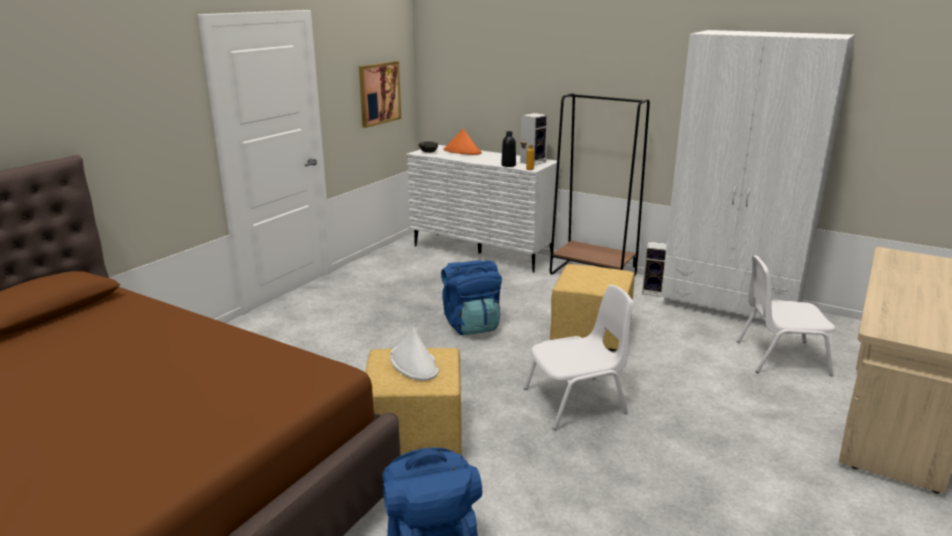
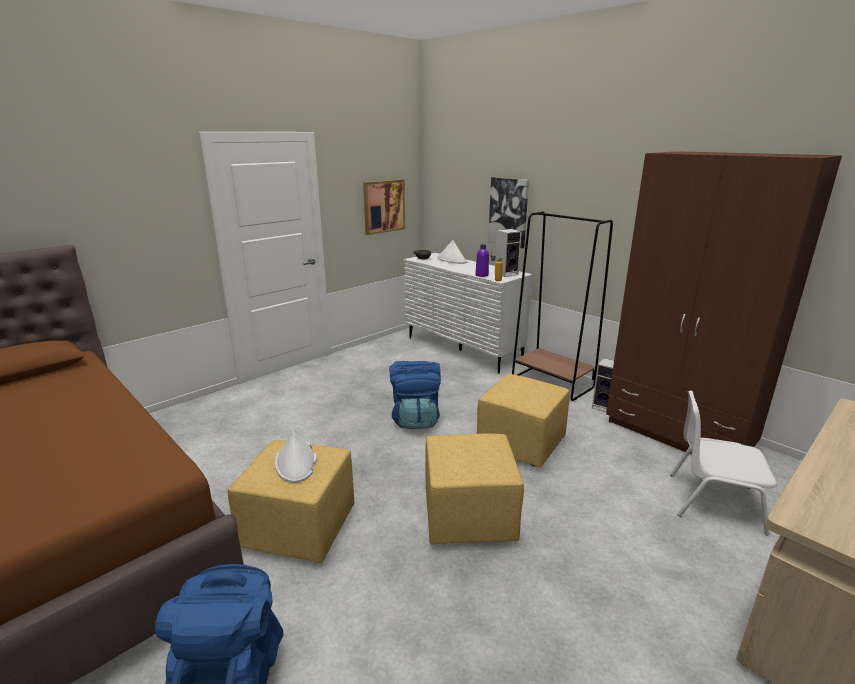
camera: 15 degrees right, 0 degrees up
(462, 151) = (452, 260): orange hat -> white hat
(508, 165) = (482, 275): black bottle -> purple bottle
(528, 95) = (509, 212): none -> picture
(576, 401) = (470, 517): white chair -> yellow ottoman
(730, 307) = (678, 434): white wardrobe -> brown wardrobe

